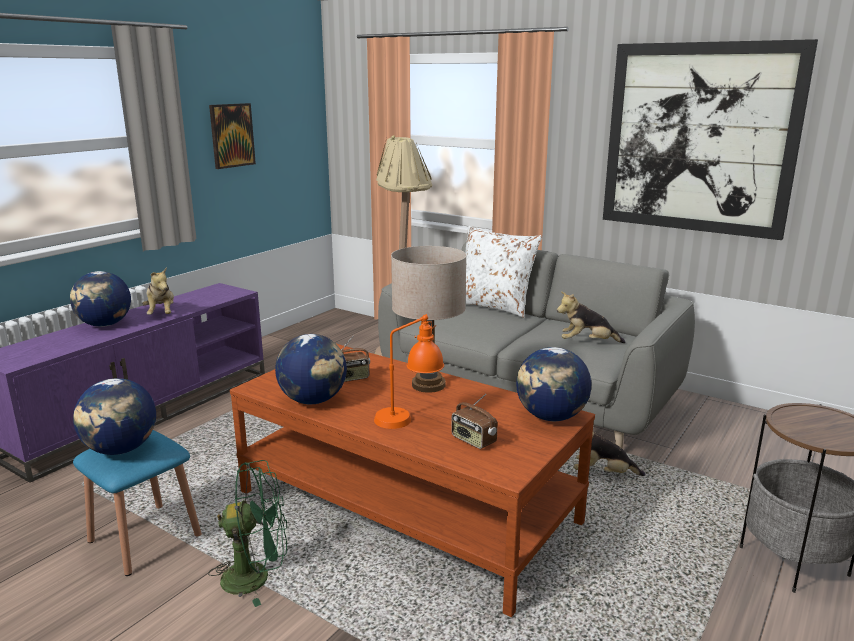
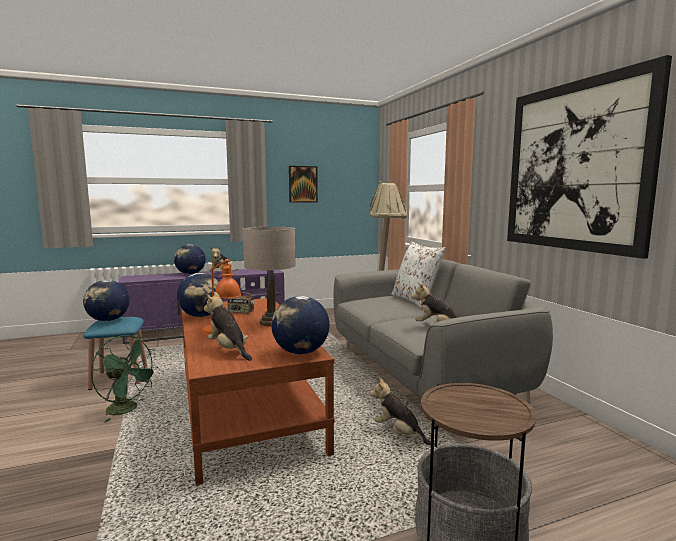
camera: 35 degrees right, 10 degrees down
(473, 440) = (228, 350): radio -> plush toy

